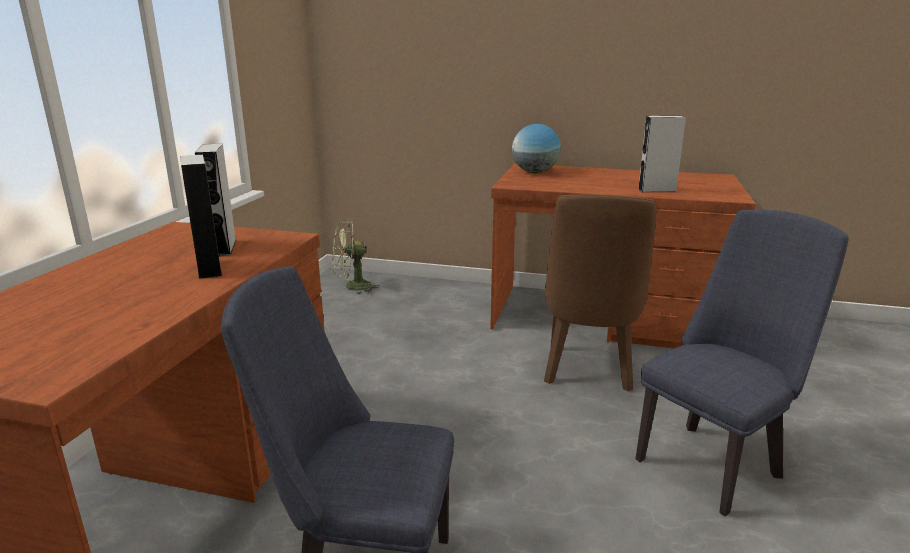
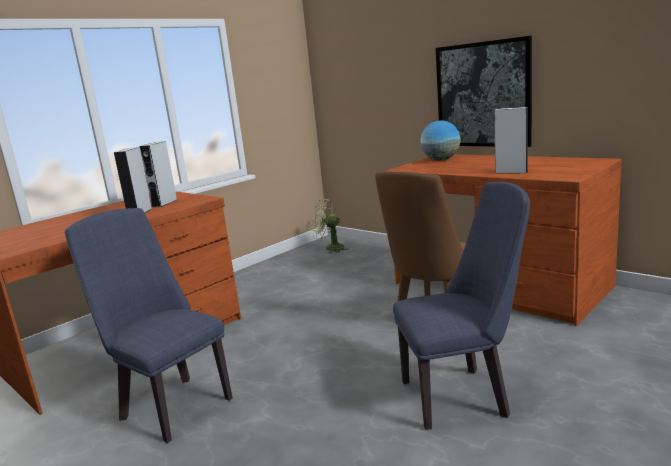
camera: 30 degrees right, 5 degrees down
(577, 95) = (483, 95): none -> picture

